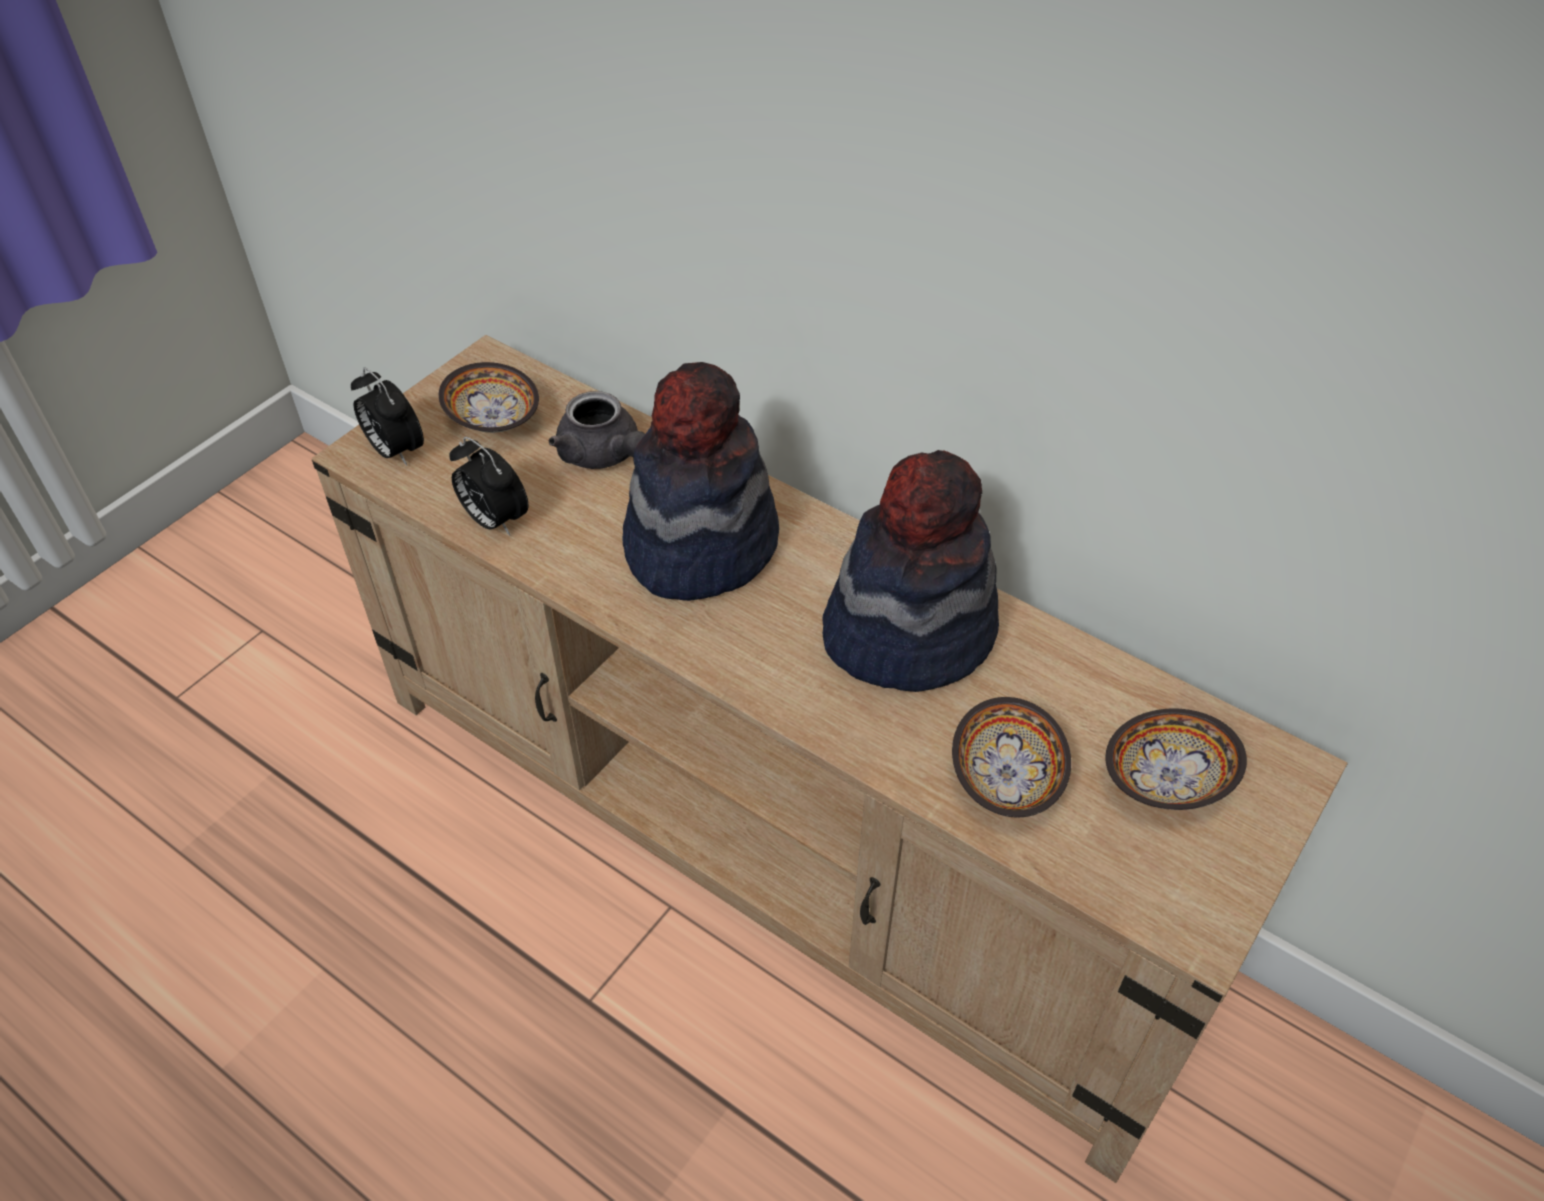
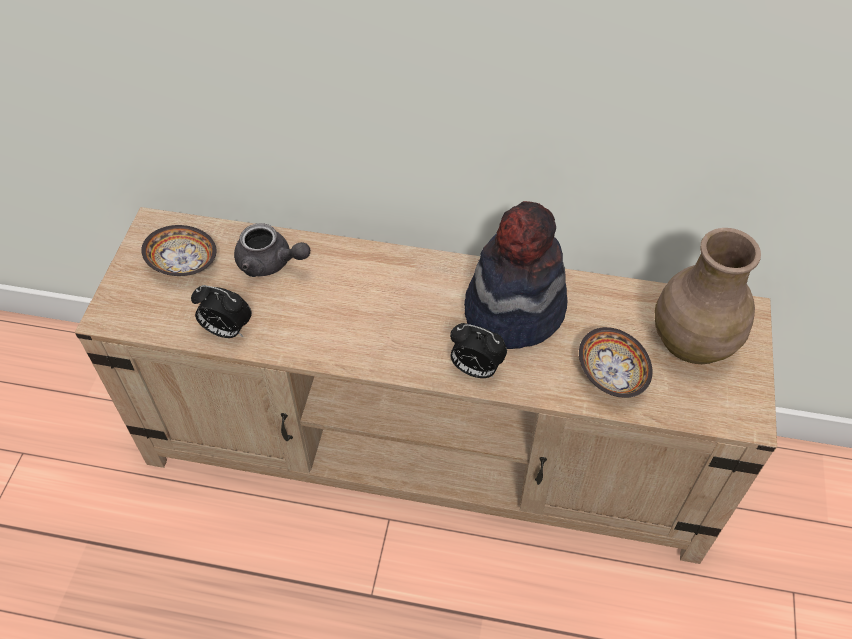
camera: 25 degrees left, 5 degrees up
(395, 451) = (130, 307): alarm clock -> alarm clock (475, 369)
(699, 544) = (363, 300): hat -> none
(1170, 781) = (693, 342): bowl -> brown vase

